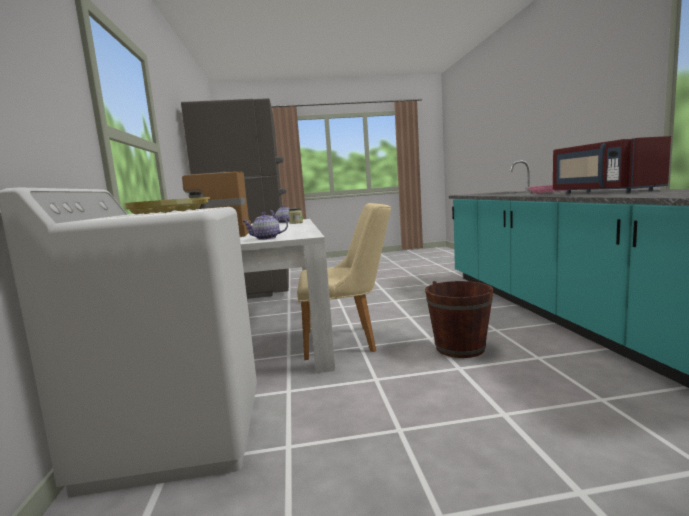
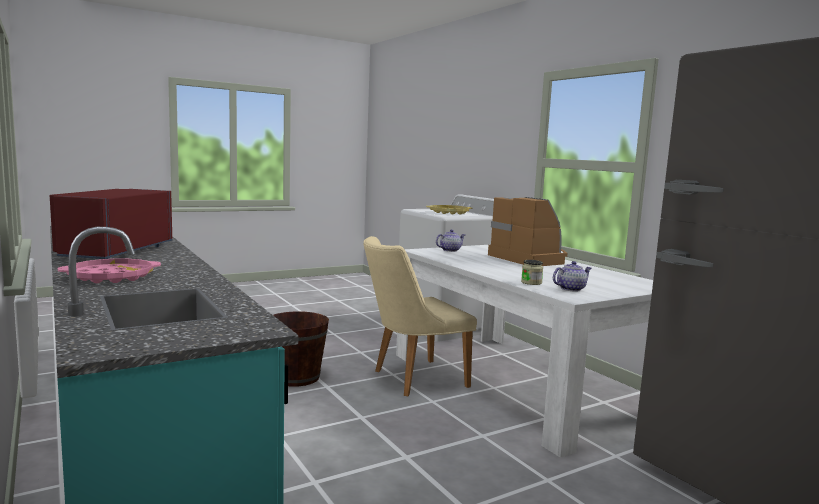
camera: 155 degrees right, 0 degrees up
(602, 192) = (115, 252): red microwave -> red microwave turned 135 degrees counterclockwise

